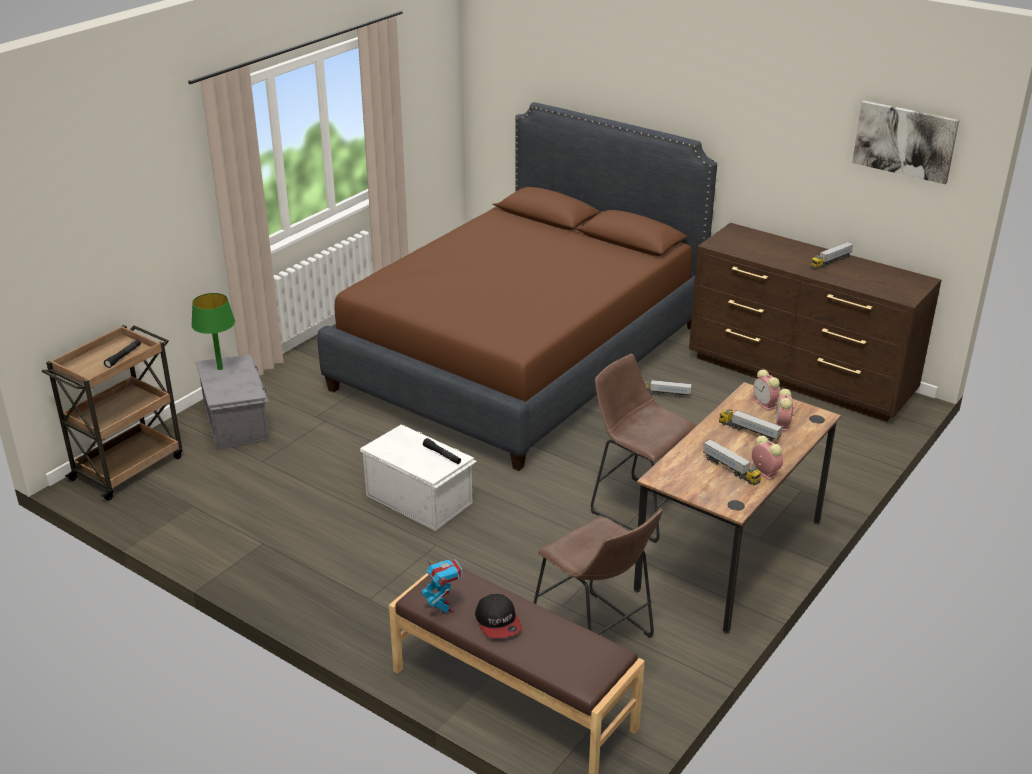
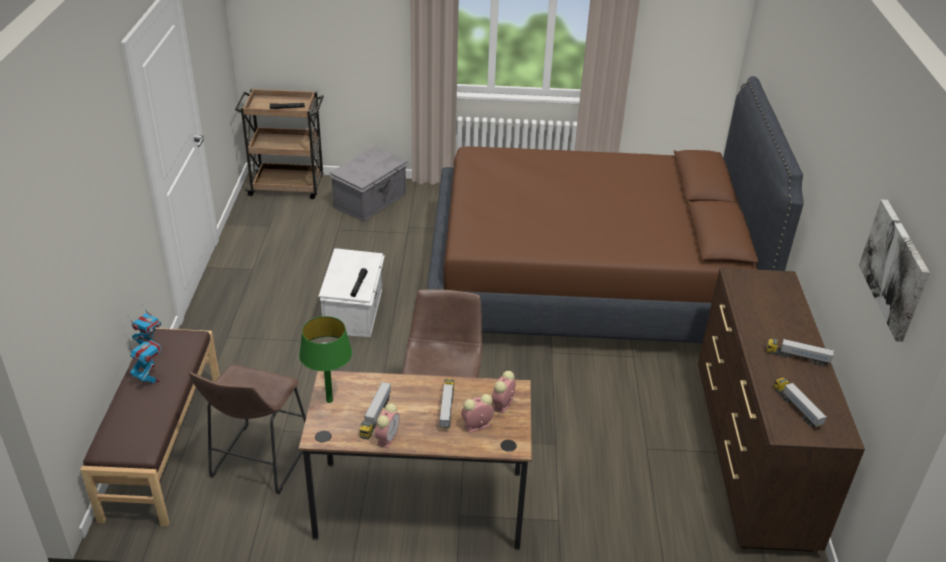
camera: 55 degrees right, 5 degrees up
(220, 368) = (376, 157): green table lamp -> green table lamp (329, 400)
(498, 622) = (150, 381): cap -> toy robot
(664, 394) = (621, 379): toy truck -> toy truck (796, 408)

